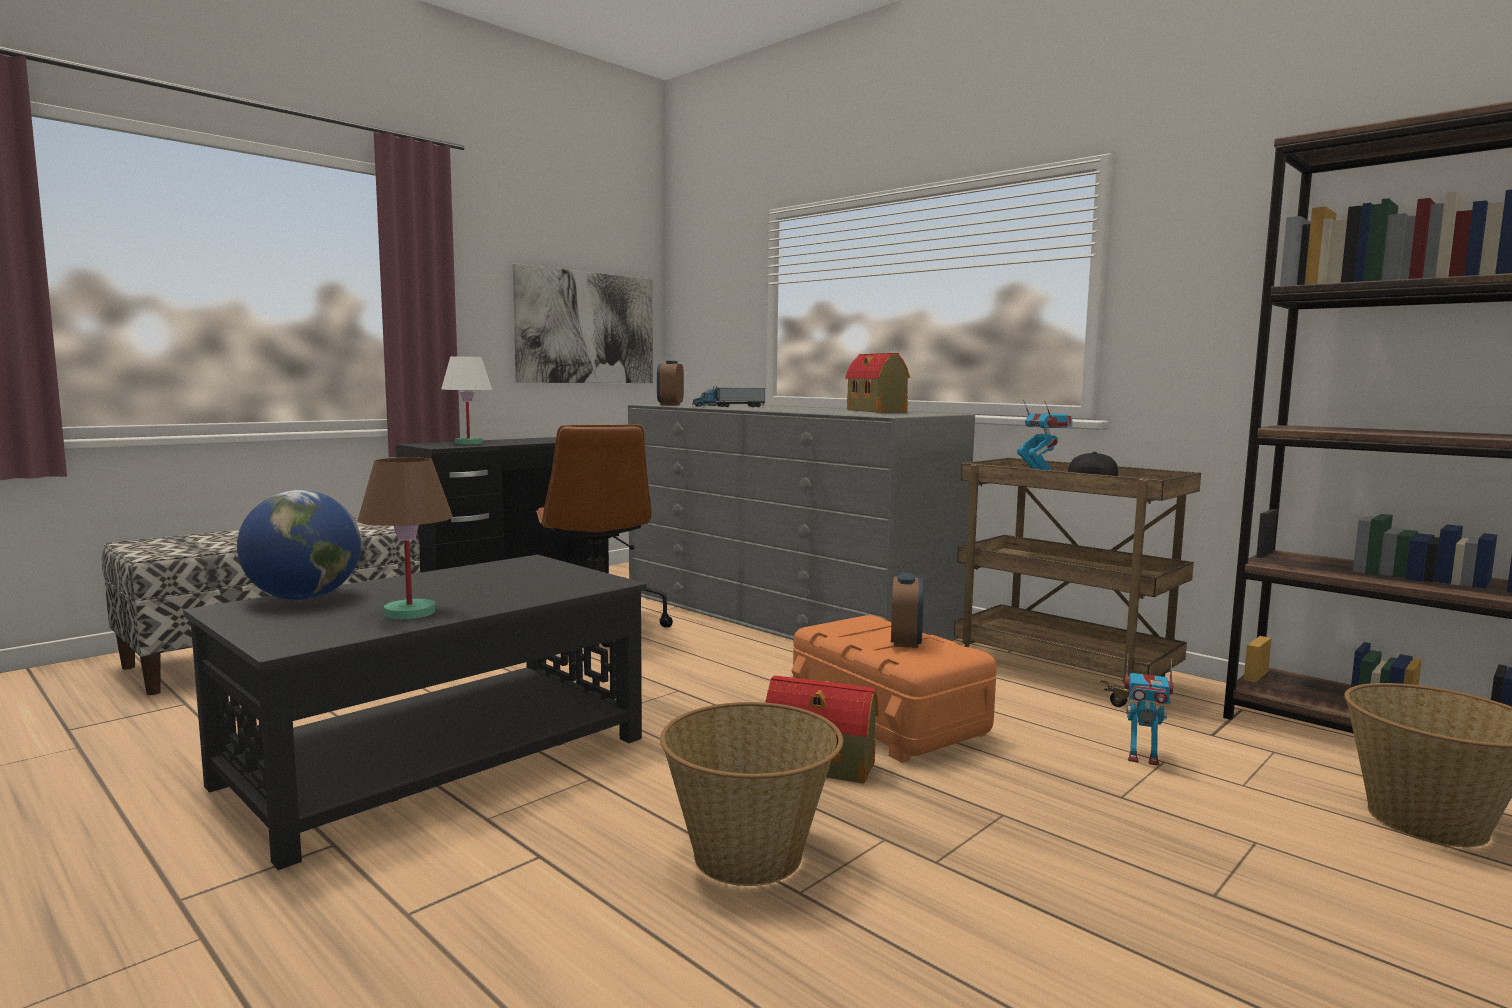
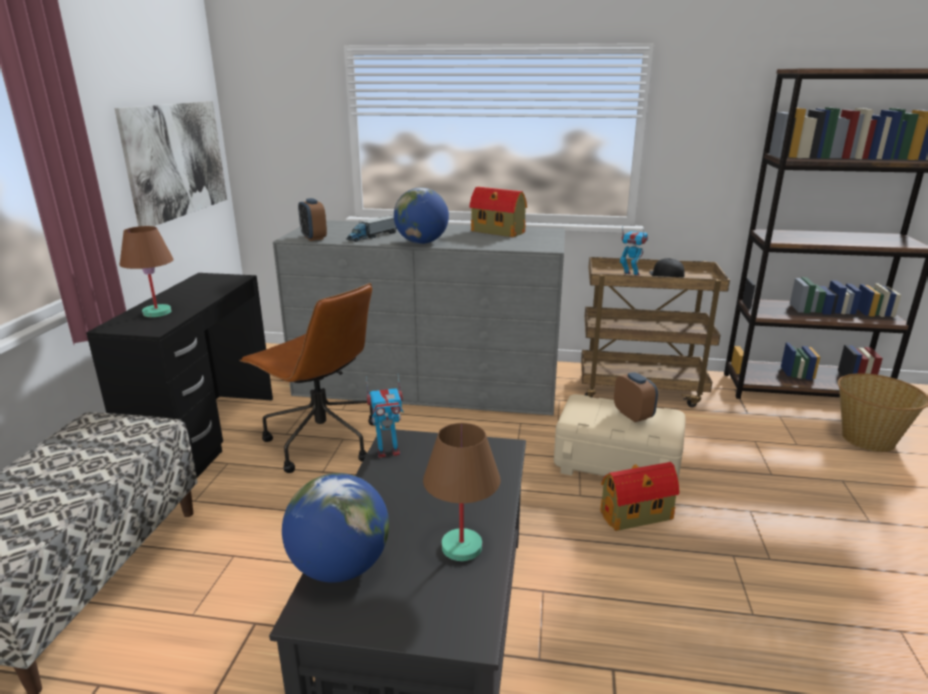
camera: 35 degrees left, 15 degrees up
(469, 443) = (157, 312): white table lamp -> brown table lamp
(750, 856) = (701, 602): basket -> none
(761, 409) = (422, 242): none -> globe
(889, 721) = (617, 463): orange storage box -> beige storage box
(1143, 758) = (746, 442): toy robot -> toy robot (388, 451)

